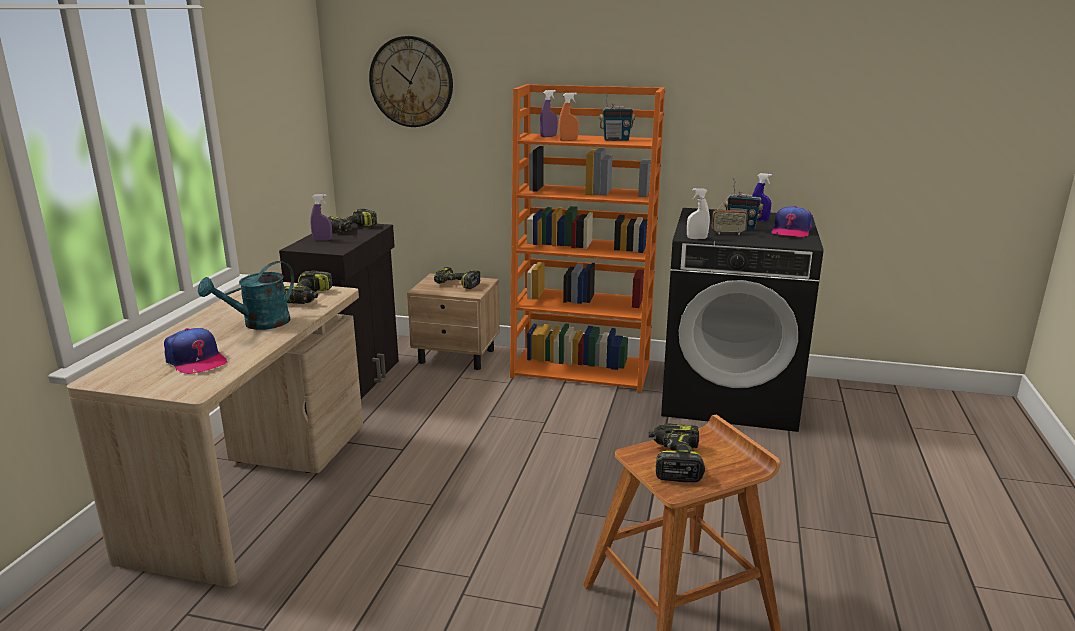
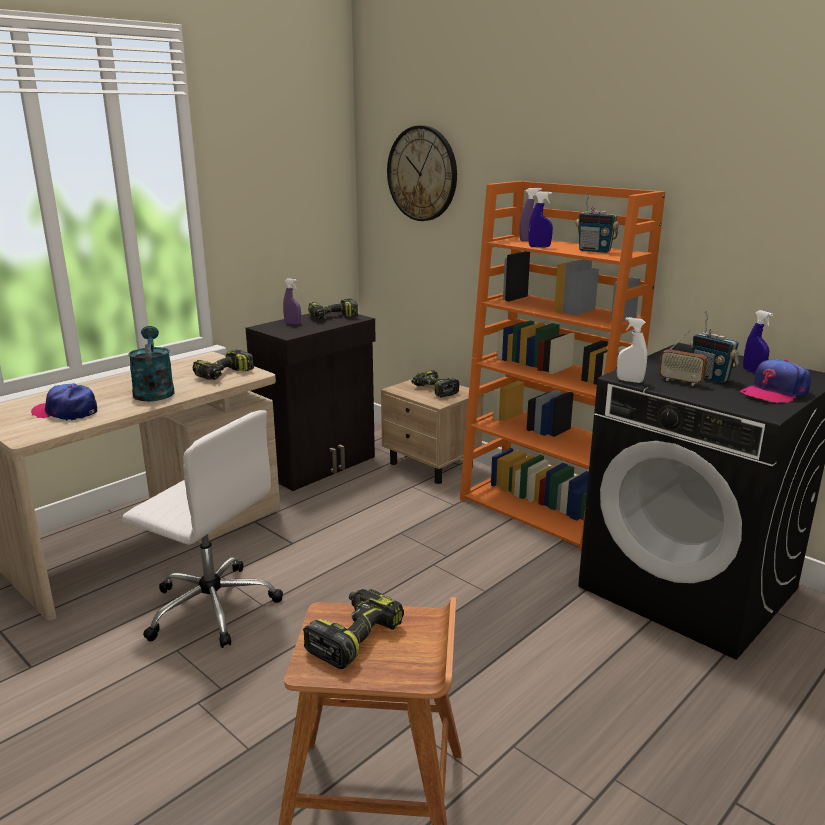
camera: 30 degrees right, 0 degrees up
(196, 360) = (66, 411): cap -> cap turned 120 degrees clockwise
(259, 324) = (153, 391): turquoise watering can -> turquoise watering can turned 90 degrees clockwise
(386, 521) = (211, 606): none -> white office chair
(568, 140) = (539, 247): orange spray bottle -> blue spray bottle

